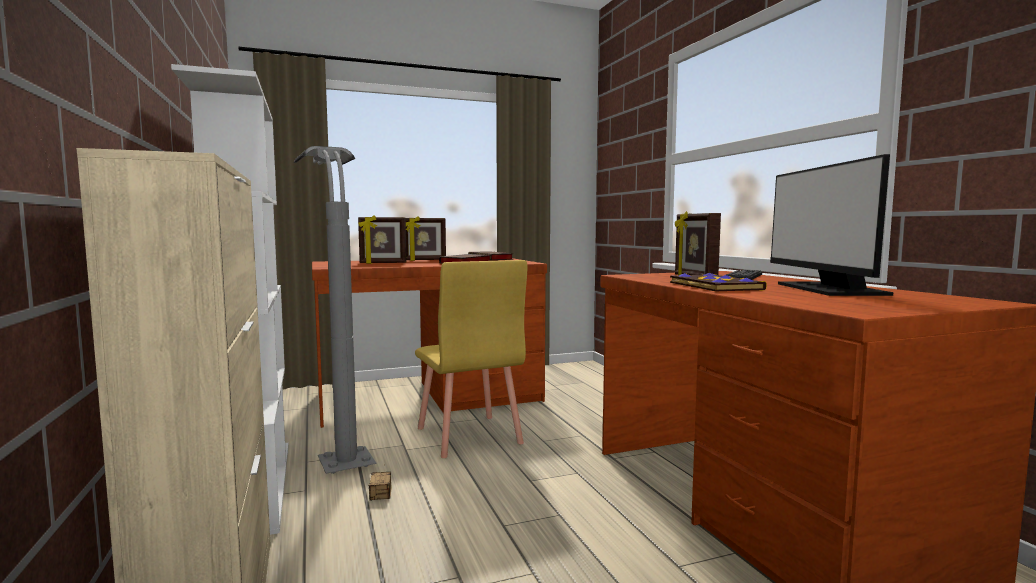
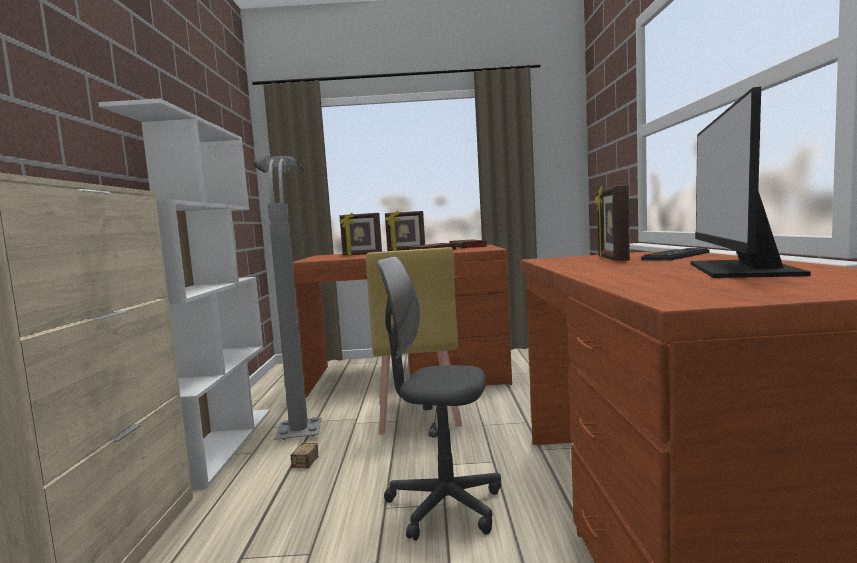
camera: 20 degrees right, 0 degrees up
(561, 516) = (444, 506): none -> grey office chair
(713, 286) = (600, 269): book -> none

